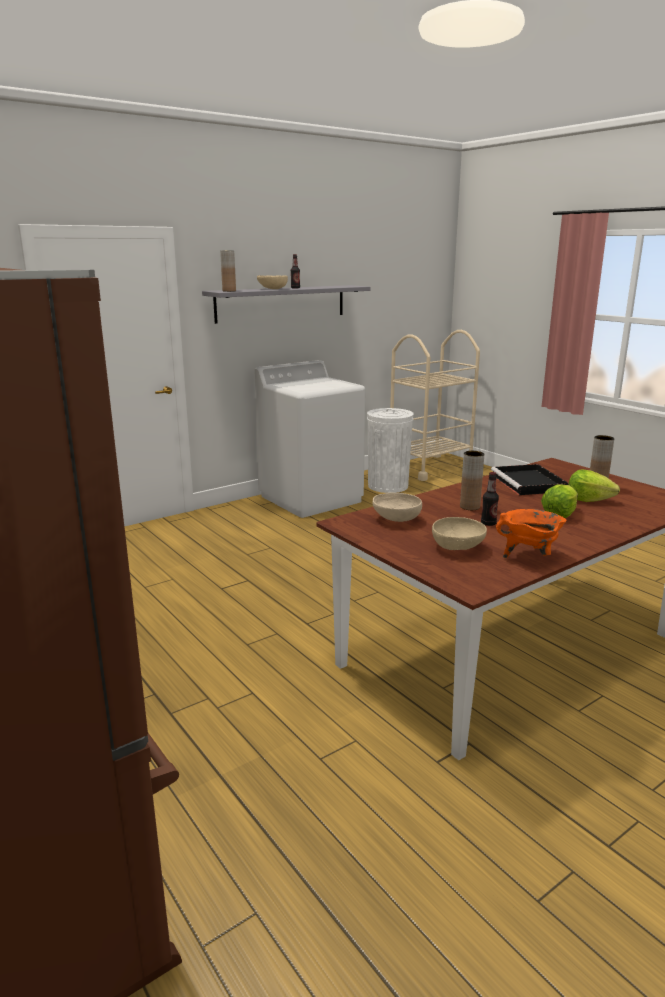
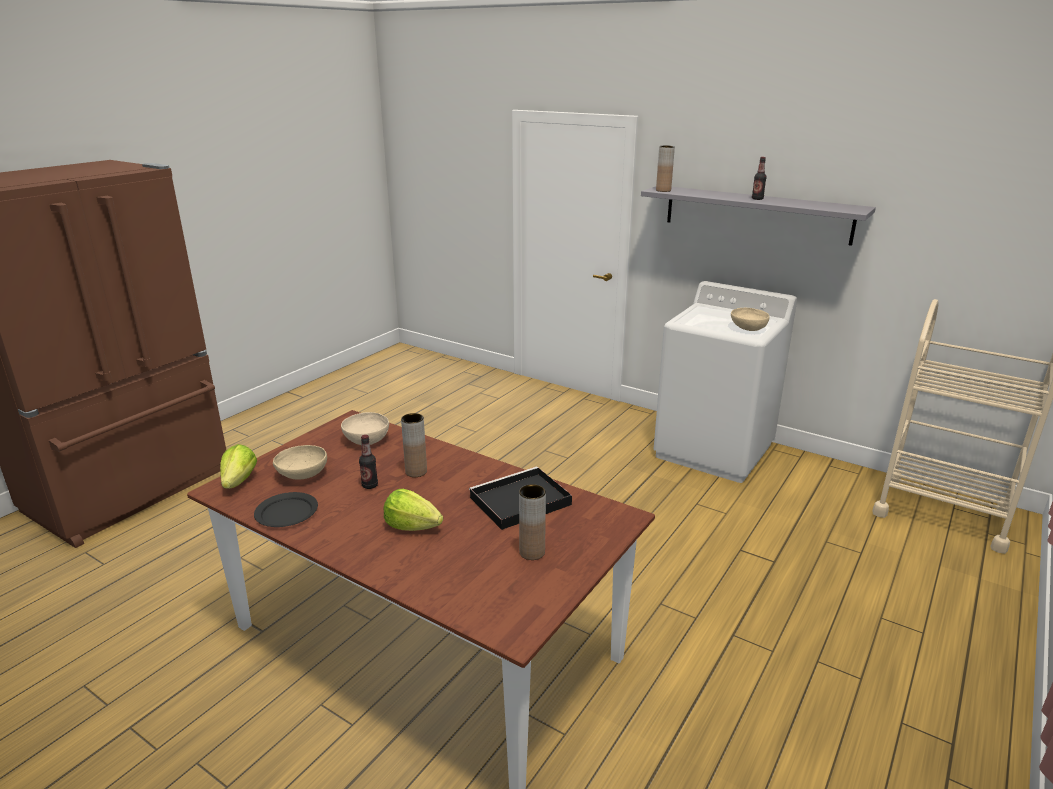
camera: 70 degrees right, 5 degrees up
(272, 289) = (722, 195): beige bowl -> beige bowl (747, 328)
(388, 486) = (819, 491): white trash can -> none
(529, 556) = (286, 512): orange cooking pot -> black plate
(588, 500) = (475, 545): lettuce -> lettuce (239, 481)

